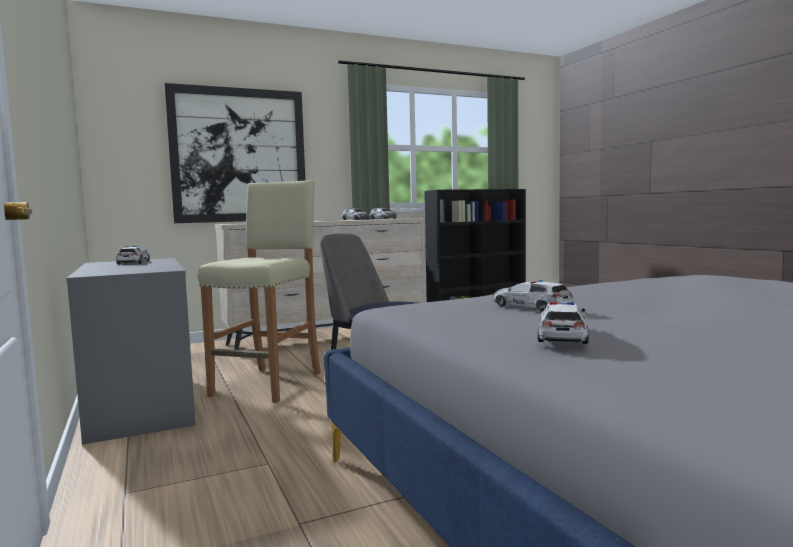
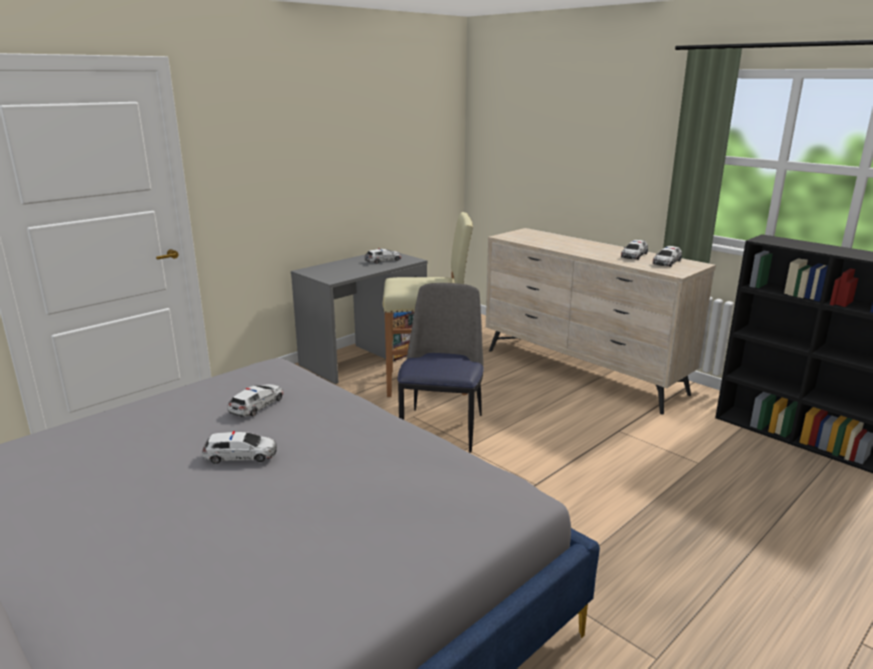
camera: 70 degrees right, 15 degrees up
(239, 155) = (569, 159): picture -> none
(562, 335) = (148, 418): toy car -> toy car (241, 455)

